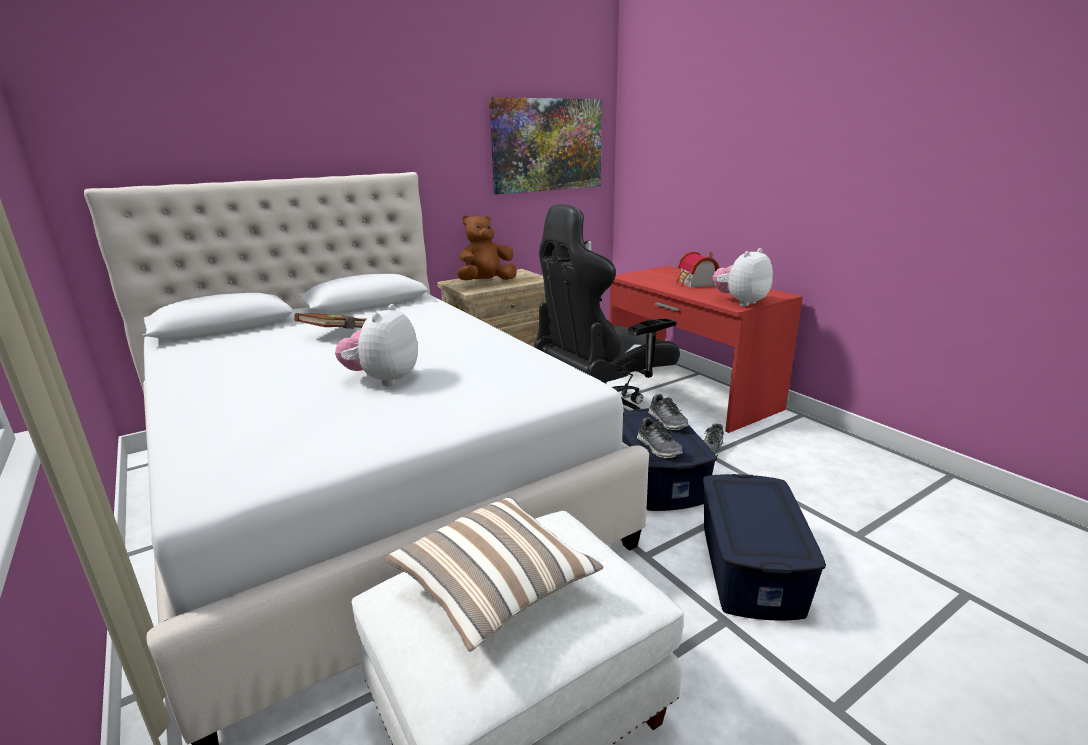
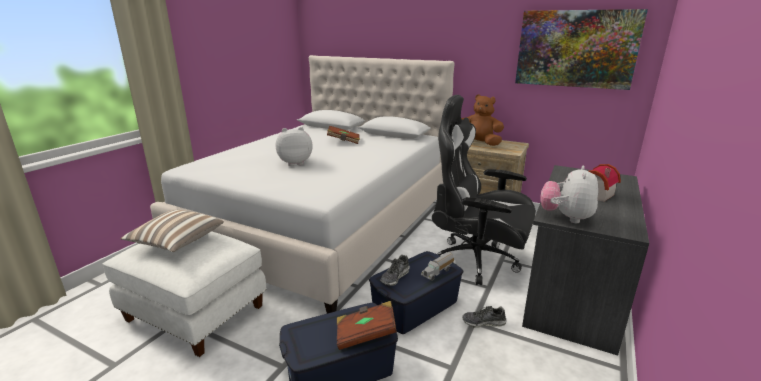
camera: 60 degrees right, 0 degrees up
(667, 421) = (437, 272): shoe -> toy truck
(688, 391) = (572, 290): red desk -> grey desk
(740, 302) = (566, 218): plush toy -> plush toy turned 90 degrees counterclockwise
(769, 497) = (365, 334): none -> brown book

